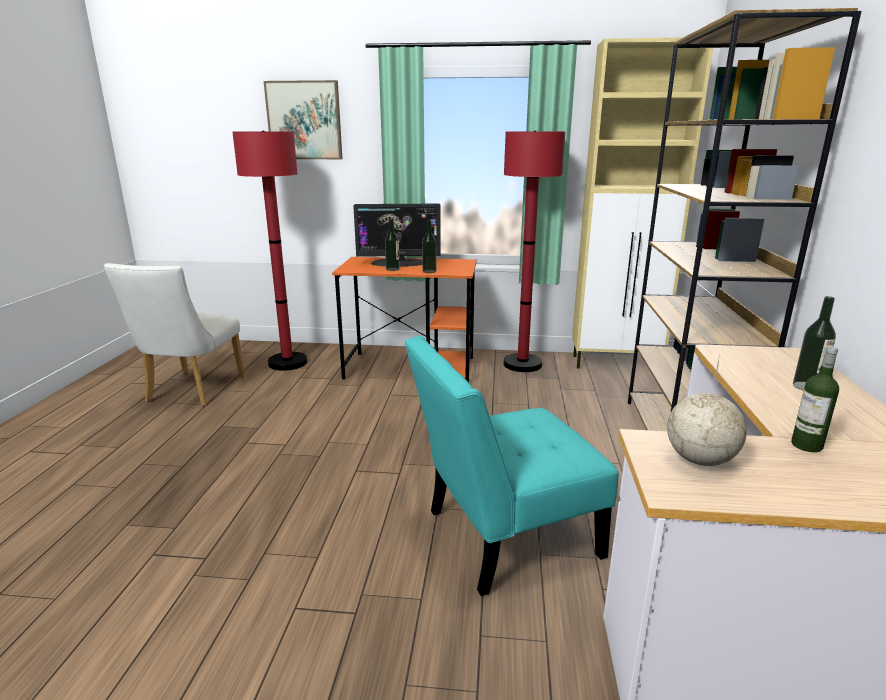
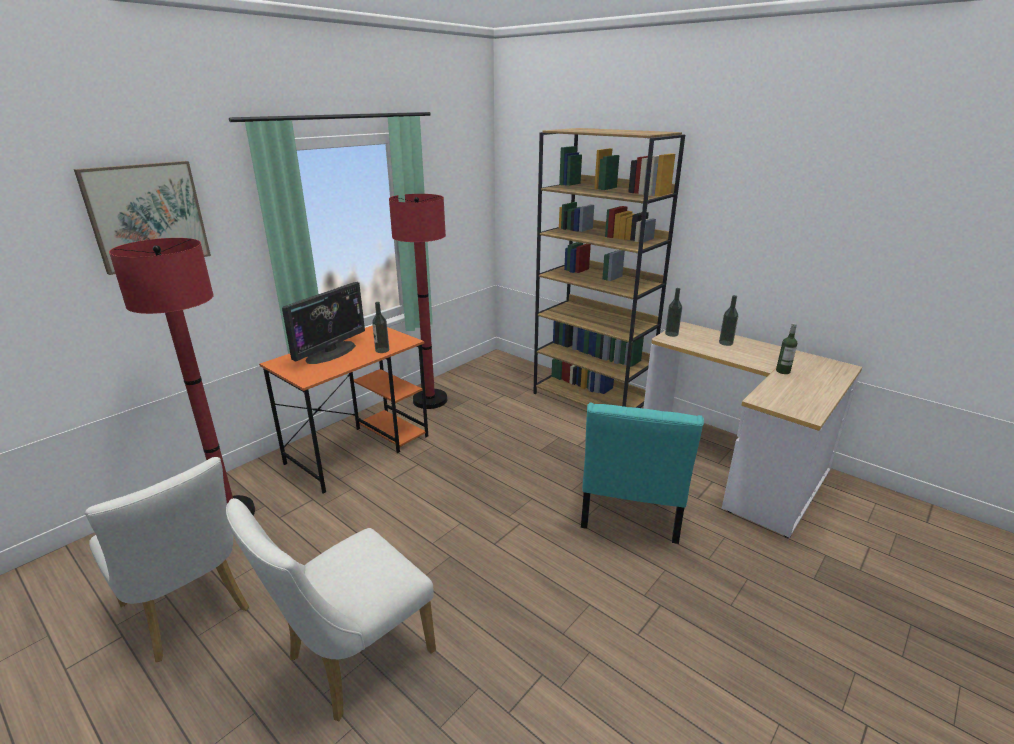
camera: 55 degrees left, 5 degrees up
(177, 461) = (352, 660): none -> white chair
(392, 269) = (346, 361): bottle -> bottle (671, 334)
(616, 363) = (480, 369): beige cabinet -> none
(700, 460) = (785, 397): globe -> none

